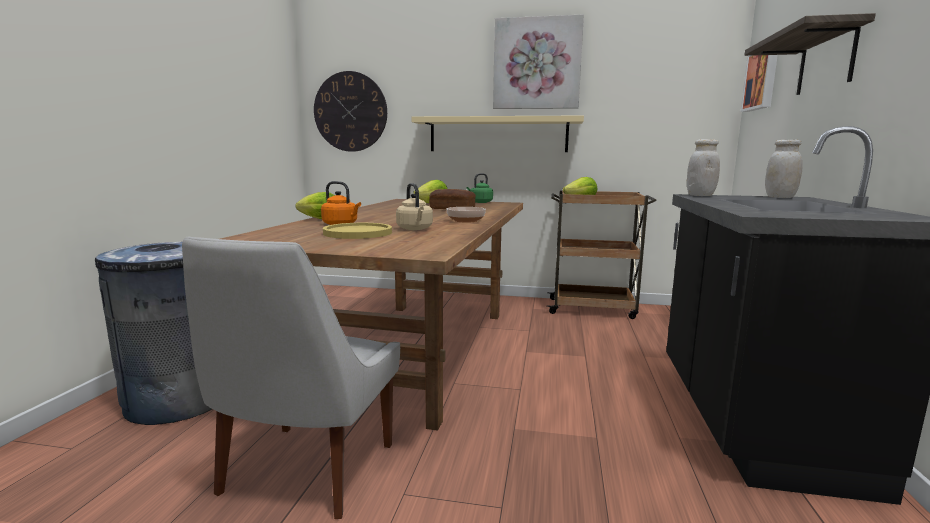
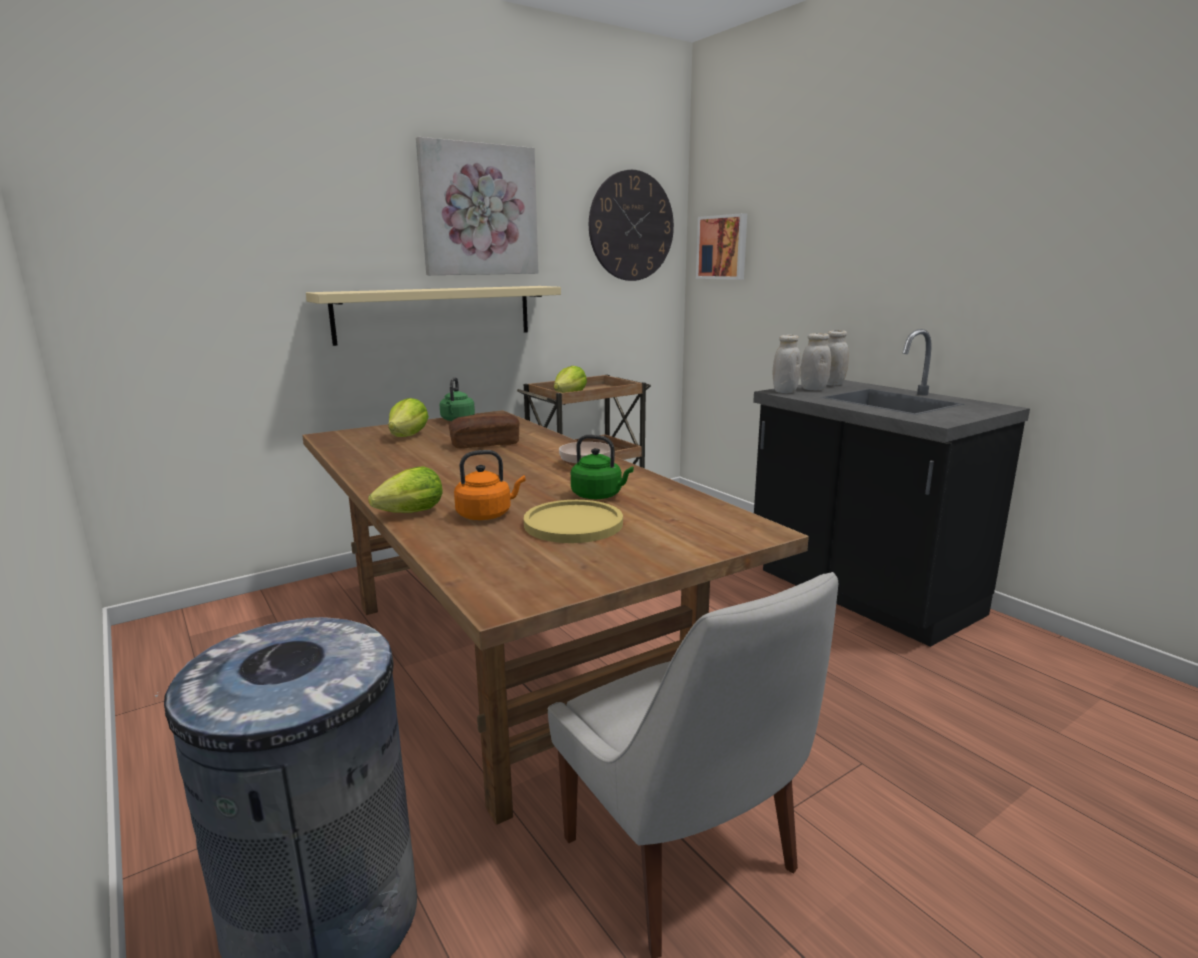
camera: 45 degrees left, 5 degrees up
(350, 112) = (158, 283): wall clock -> wall clock (631, 226)
(415, 229) = (599, 496): beige kettle -> green kettle
(740, 197) = (813, 389): none -> white jar
(826, 61) = (829, 250): shelf -> none

